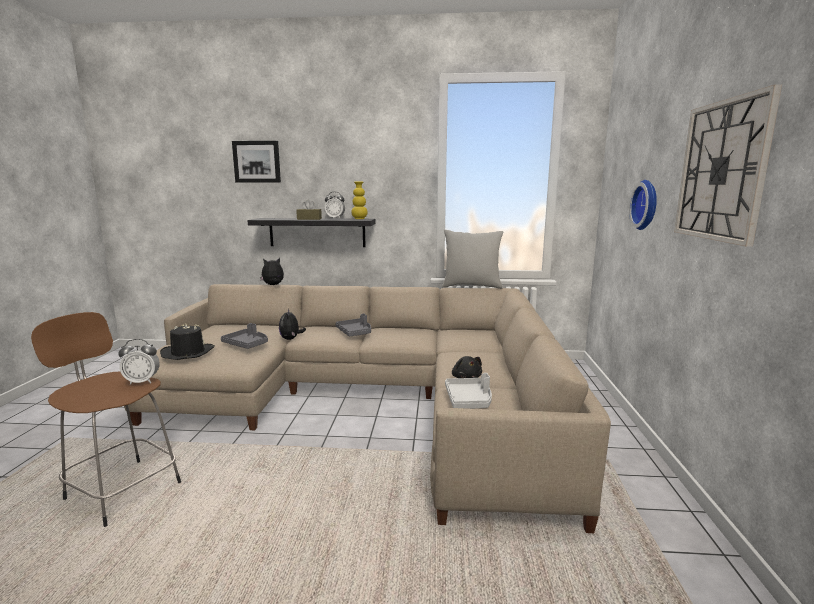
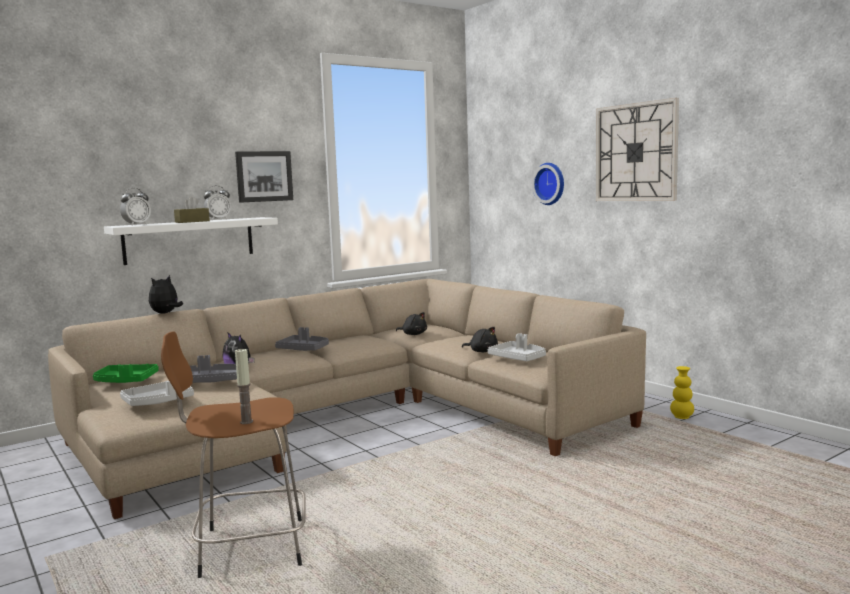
camera: 40 degrees left, 5 degrees down
(85, 398) = (246, 422): none -> candle
(142, 382) = (262, 401): alarm clock -> alarm clock (137, 225)
(187, 353) = (158, 402): black hat -> grey tray
(219, 329) = (126, 381): none -> green tray
(257, 162) = (99, 147): picture -> picture (264, 176)
(317, 232) = (189, 240): black shelf -> white shelf
(359, 219) = (252, 218): yellow vase -> yellow vase (681, 417)
(457, 340) = (413, 334): none -> black plush toy
(471, 286) = (386, 282): grey pillow -> none

